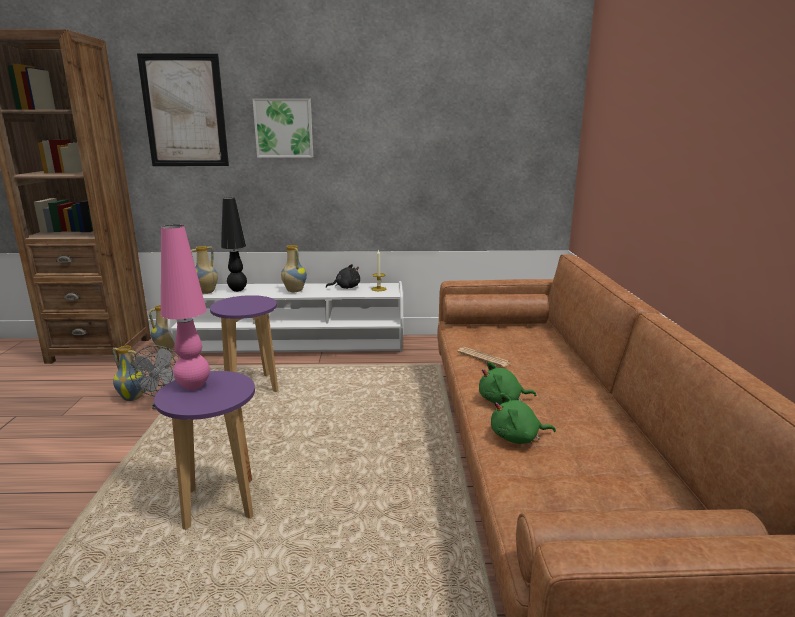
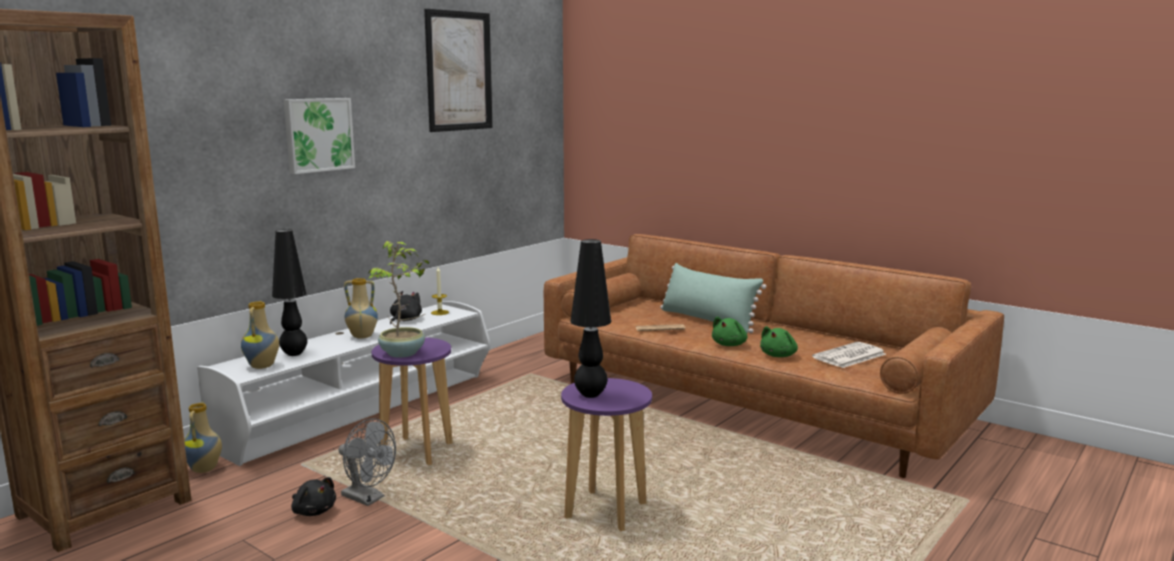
camera: 50 degrees left, 5 degrees down
(133, 397) = (313, 511): vase -> black plush toy
(184, 111) = (195, 119): picture -> picture (459, 71)
(193, 386) = (591, 395): pink table lamp -> black table lamp
(228, 306) = (403, 353): none -> potted plant
(555, 368) = (707, 320): none -> green pillow
(597, 484) = (849, 356): none -> newspaper

